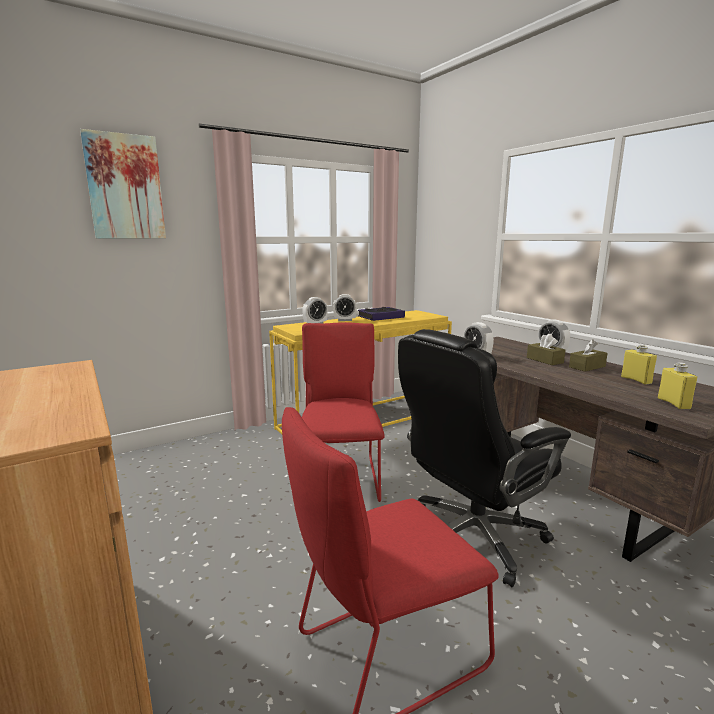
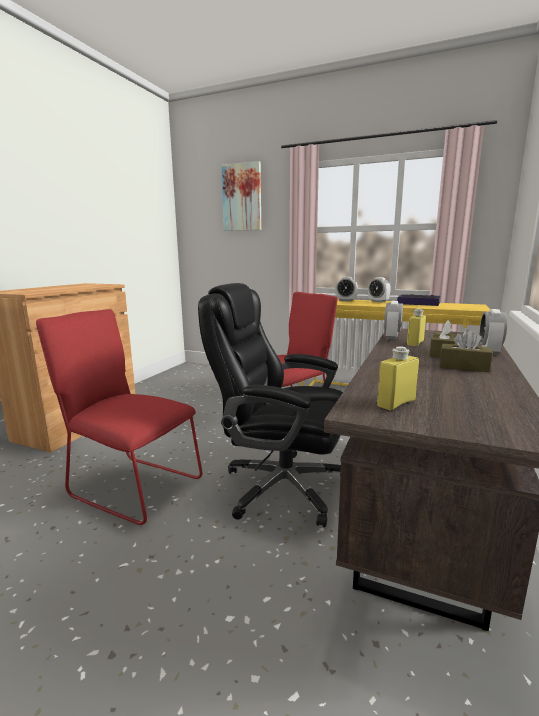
camera: 55 degrees right, 0 degrees up
(636, 380) = (462, 386): yellow bottle -> yellow bottle (415, 343)

